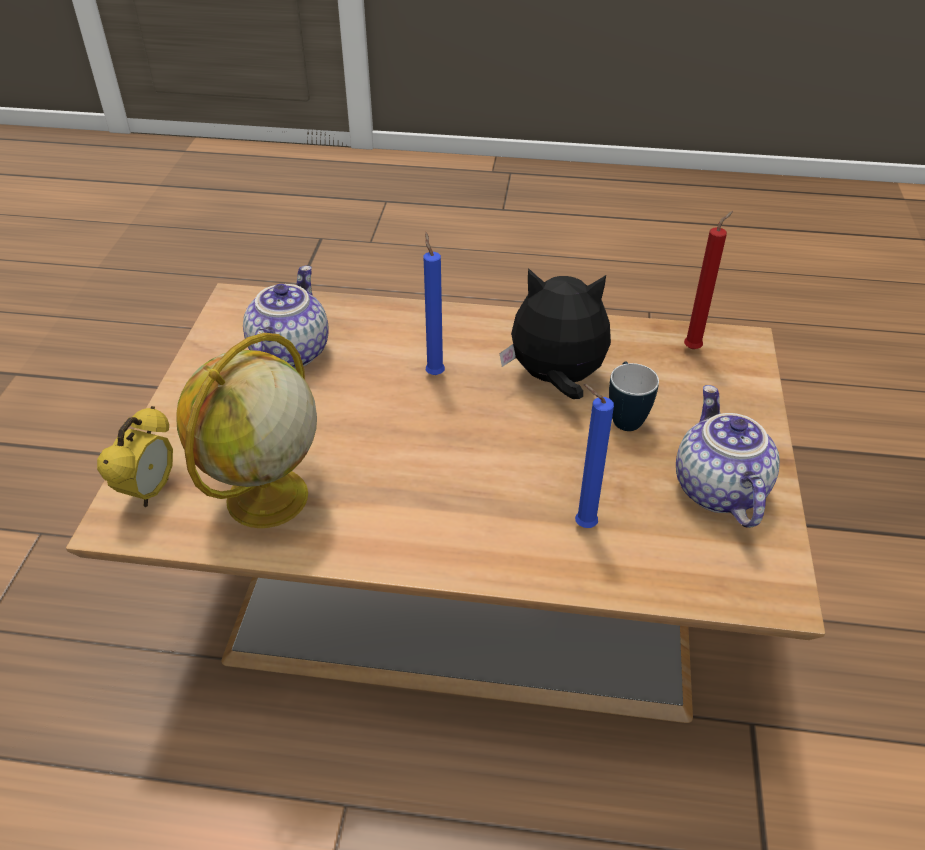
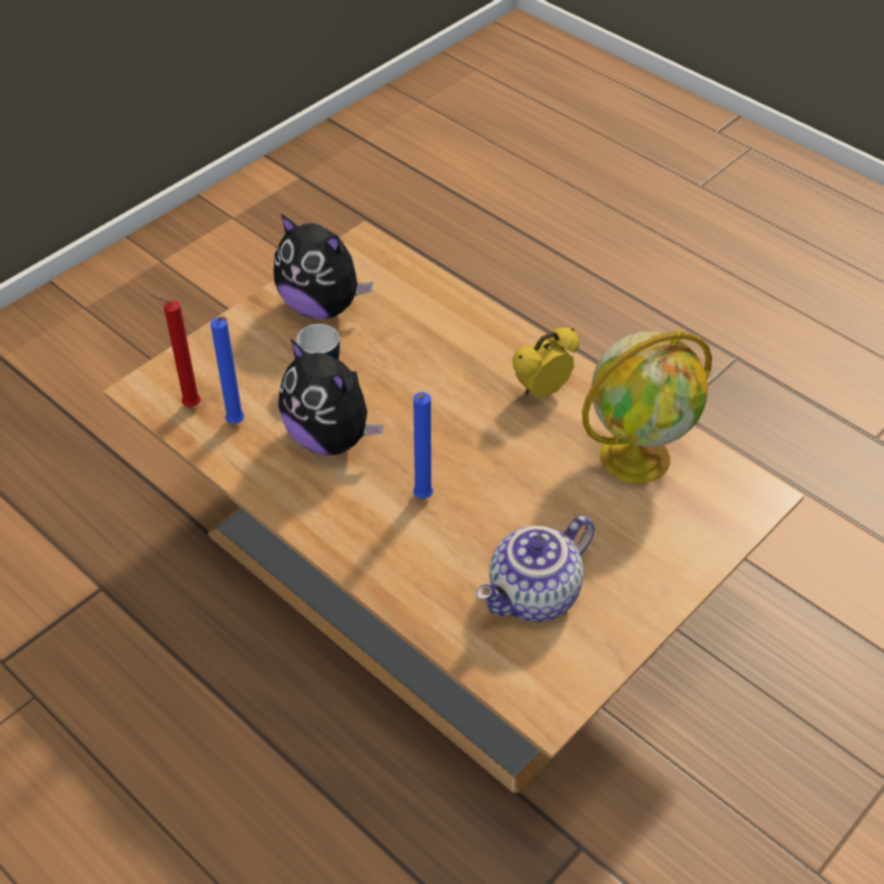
camera: 145 degrees left, 5 degrees up
(150, 491) = (725, 508): alarm clock -> alarm clock (542, 391)
(581, 524) = (432, 330): blue candle -> blue candle (237, 424)
(716, 489) = (321, 306): teapot -> plush toy

